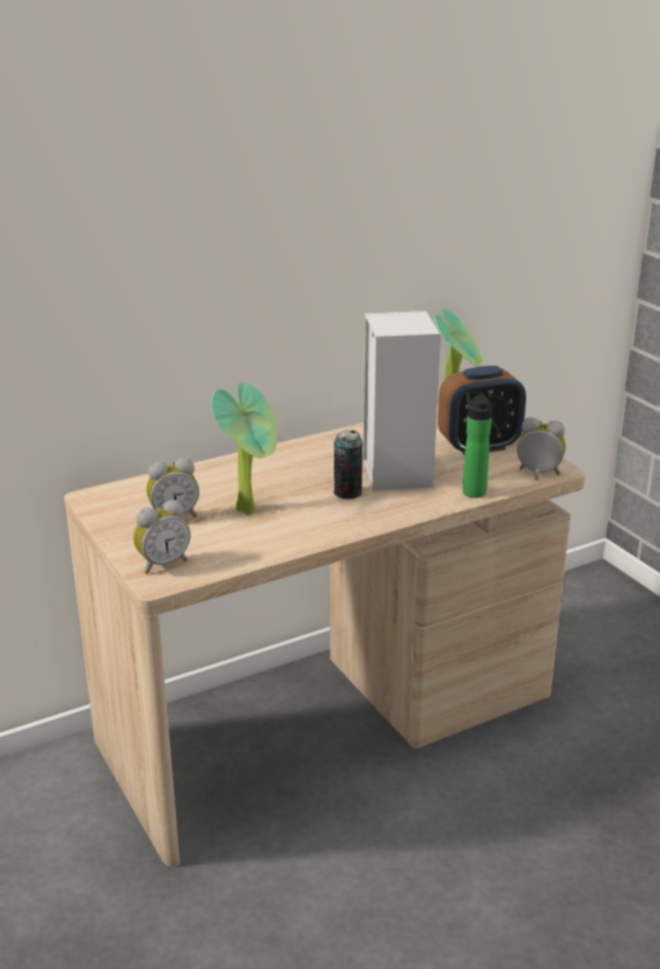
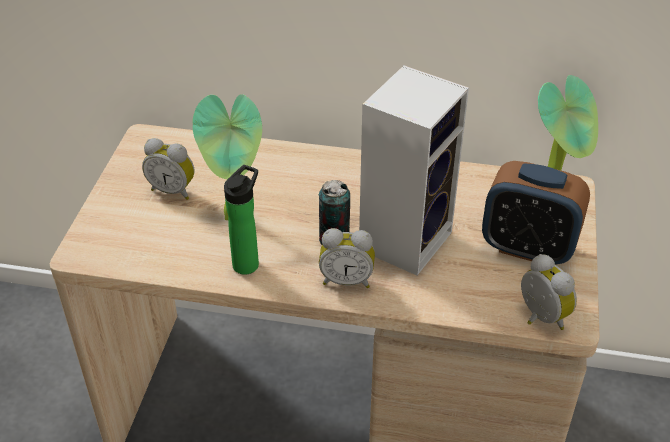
camera: 40 degrees right, 15 degrees up
(162, 563) = (105, 236): alarm clock -> alarm clock (346, 280)
(473, 490) = (448, 301): bottle -> bottle (248, 262)

